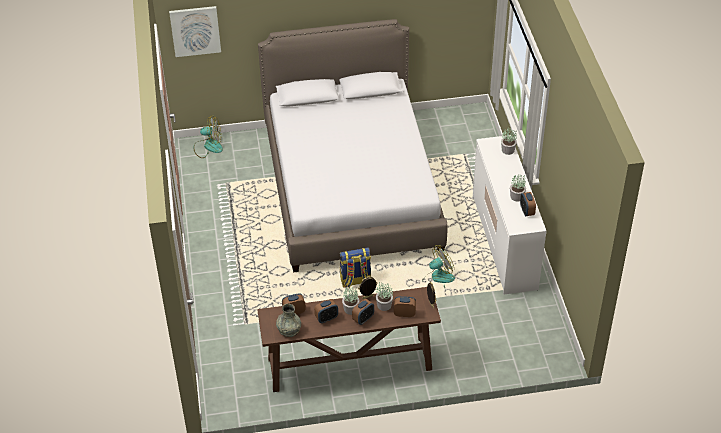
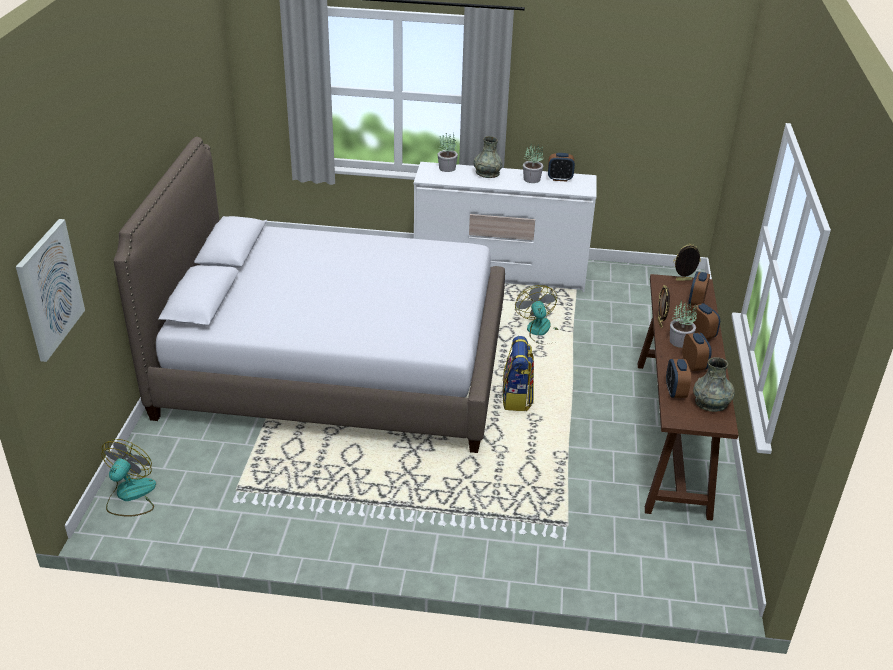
camera: 75 degrees left, 10 degrees down
(384, 305) = (678, 314): potted plant -> none
(512, 172) = (487, 173): none -> grey vase

